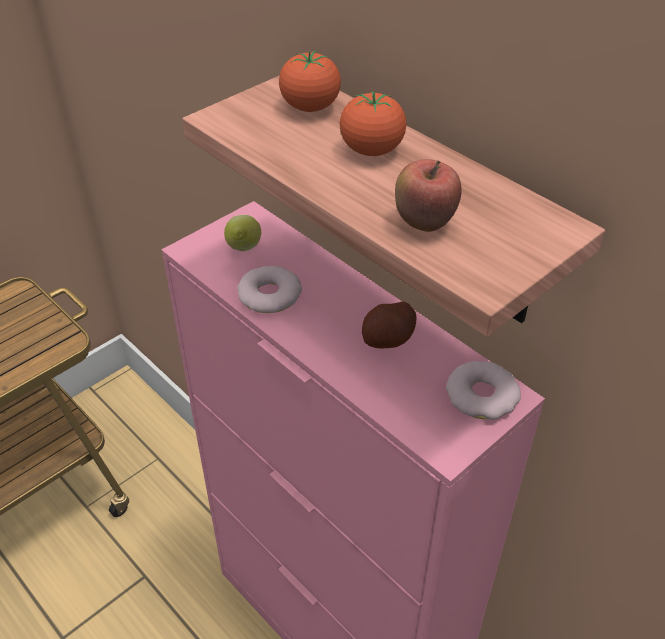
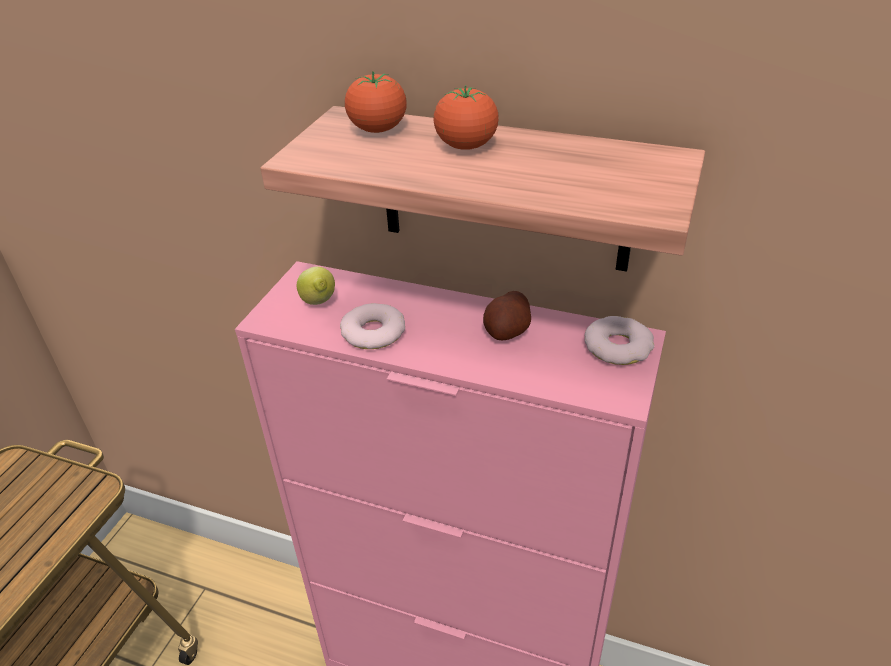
camera: 25 degrees left, 5 degrees down
(424, 224) = (566, 185): apple -> none

